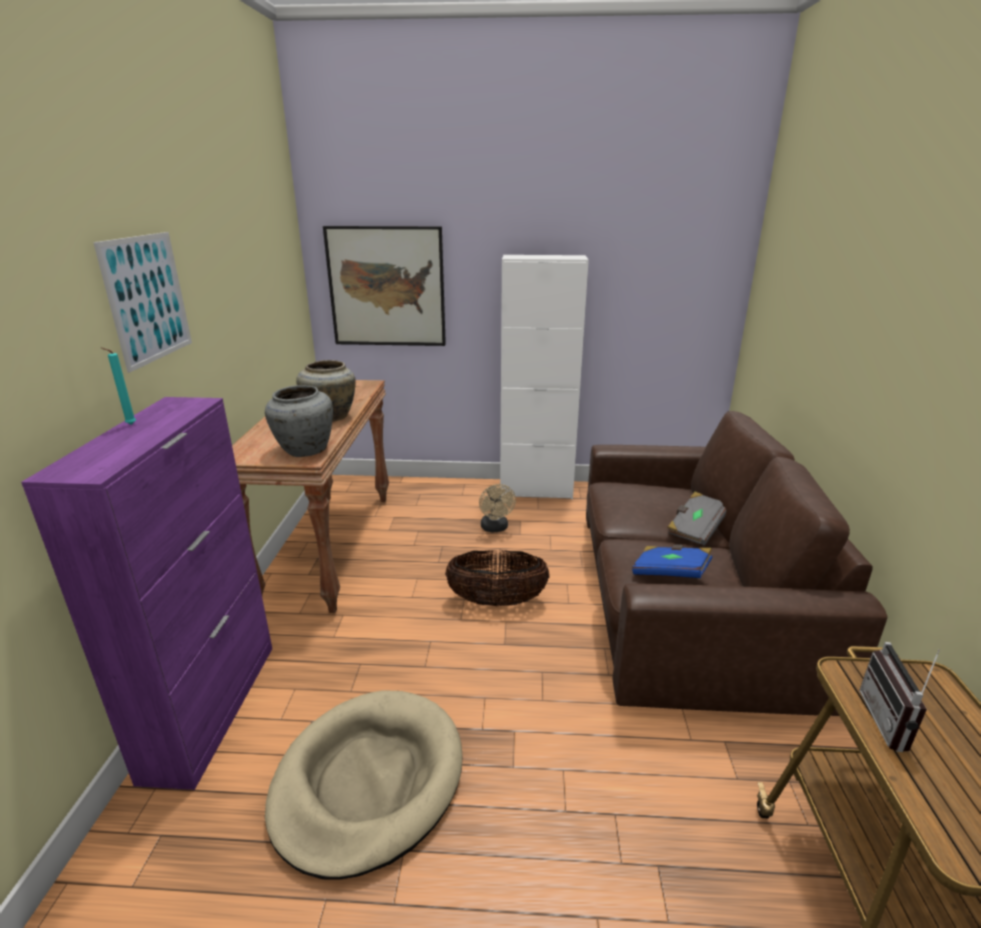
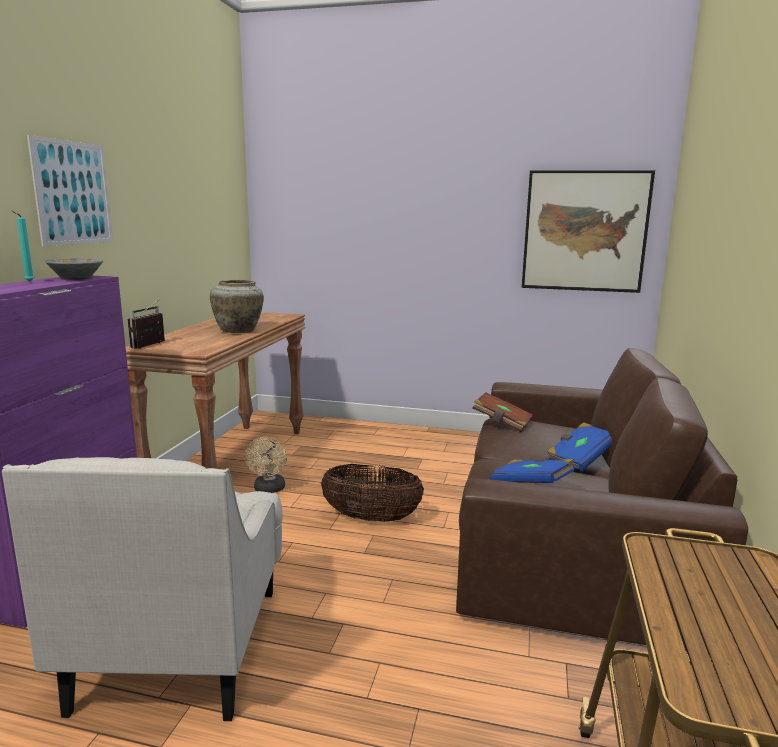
camera: 10 degrees right, 10 degrees down
(180, 410) = (76, 278): none -> grey bowl
(304, 450) = (199, 347): grey vase -> none
(368, 781) = (182, 644): beige dog bed -> white armchair
(387, 287) = (318, 233): picture -> picture (584, 231)
(495, 528) = (395, 462): beige fan -> beige fan (269, 489)
(536, 490) = (448, 437): white cabinet -> none
(612, 493) = (502, 423): none -> brown book
(696, 529) = (580, 458): grey book -> blue book
(893, 723) = (683, 587): radio -> radio (151, 346)

